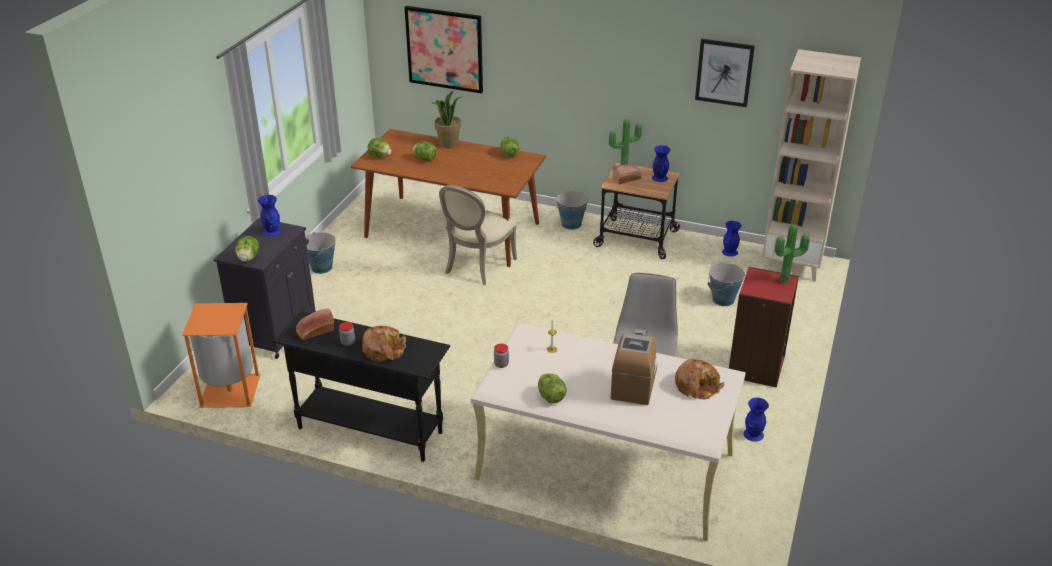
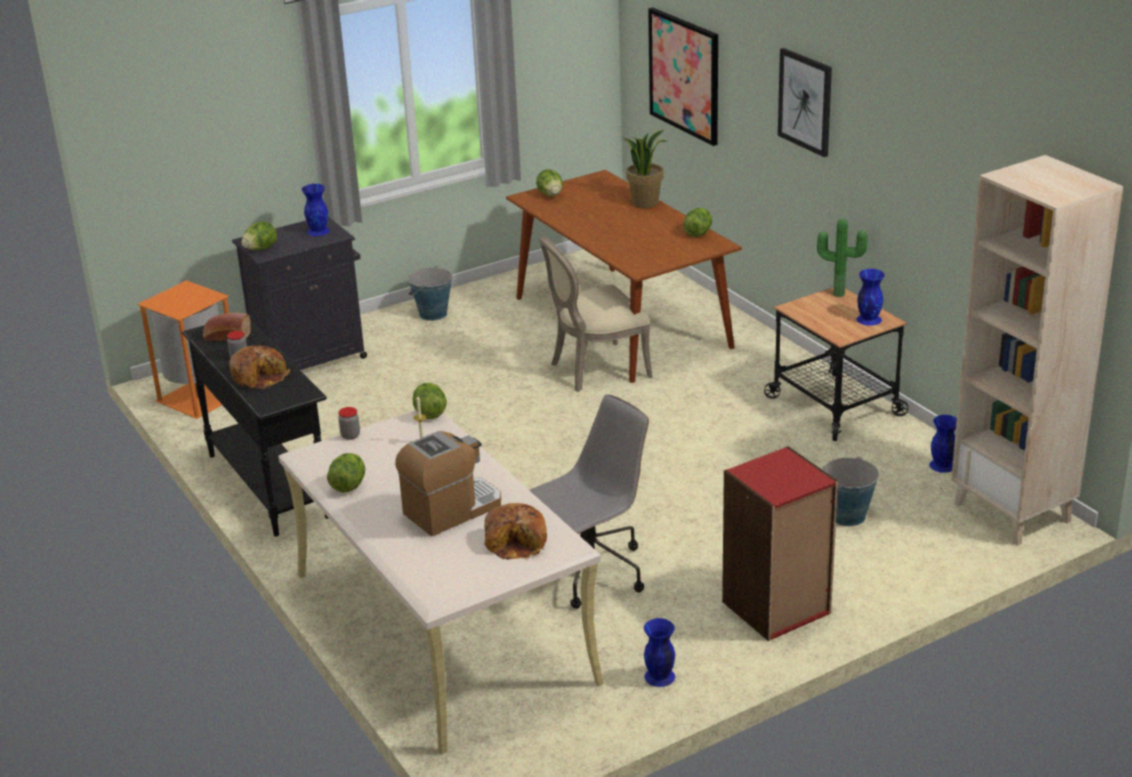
camera: 40 degrees right, 5 degrees down
(425, 159) = (595, 211): lettuce -> lettuce (429, 413)
(571, 224) = (773, 362): bucket -> none
(627, 179) = (823, 308): bread -> none
(724, 72) = (963, 174): picture -> picture (805, 101)
(785, 282) = (808, 480): potted plant -> none

